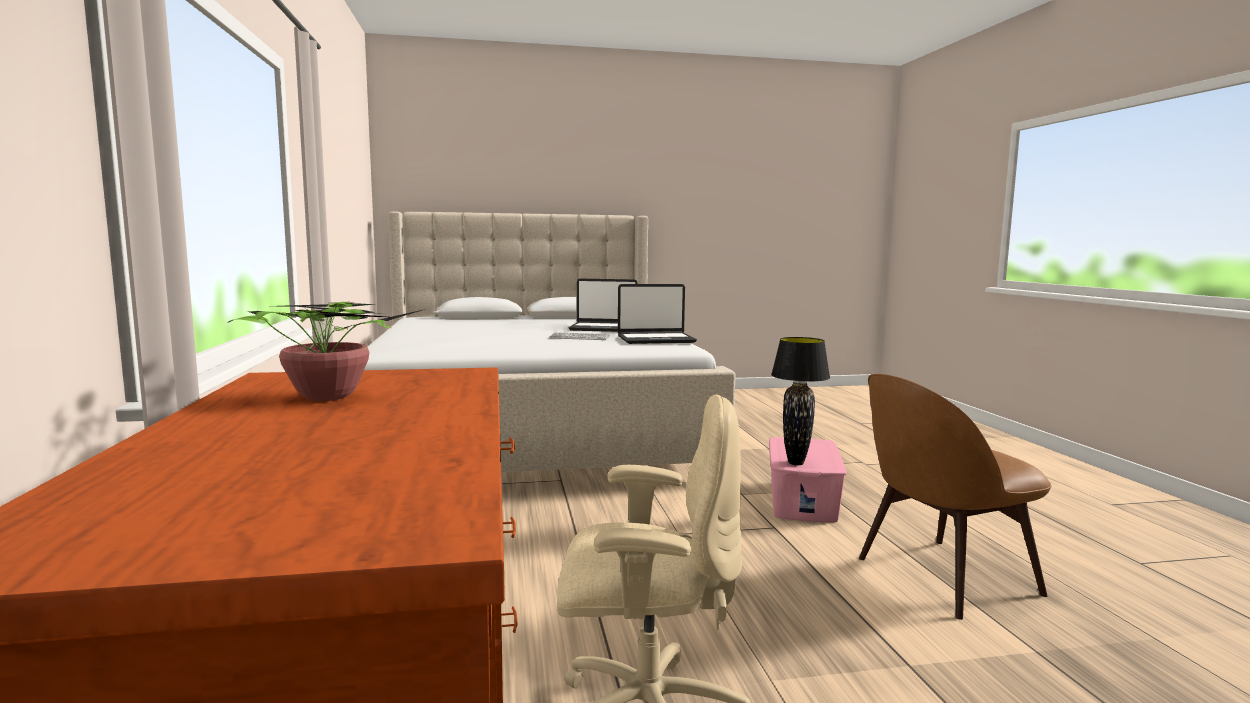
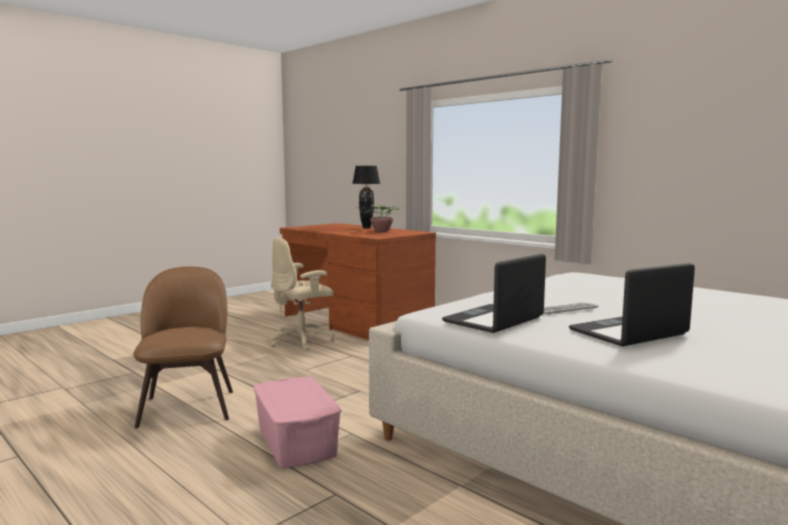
camera: 145 degrees right, 0 degrees up
(795, 463) = (296, 383): black table lamp -> black table lamp (366, 228)
(941, 577) = (188, 406): brown chair -> brown chair turned 45 degrees counterclockwise

